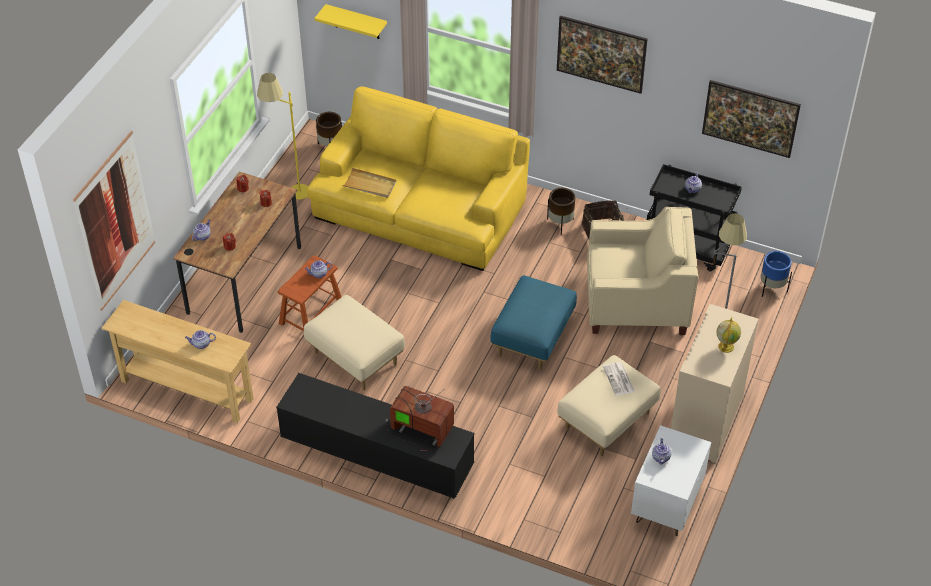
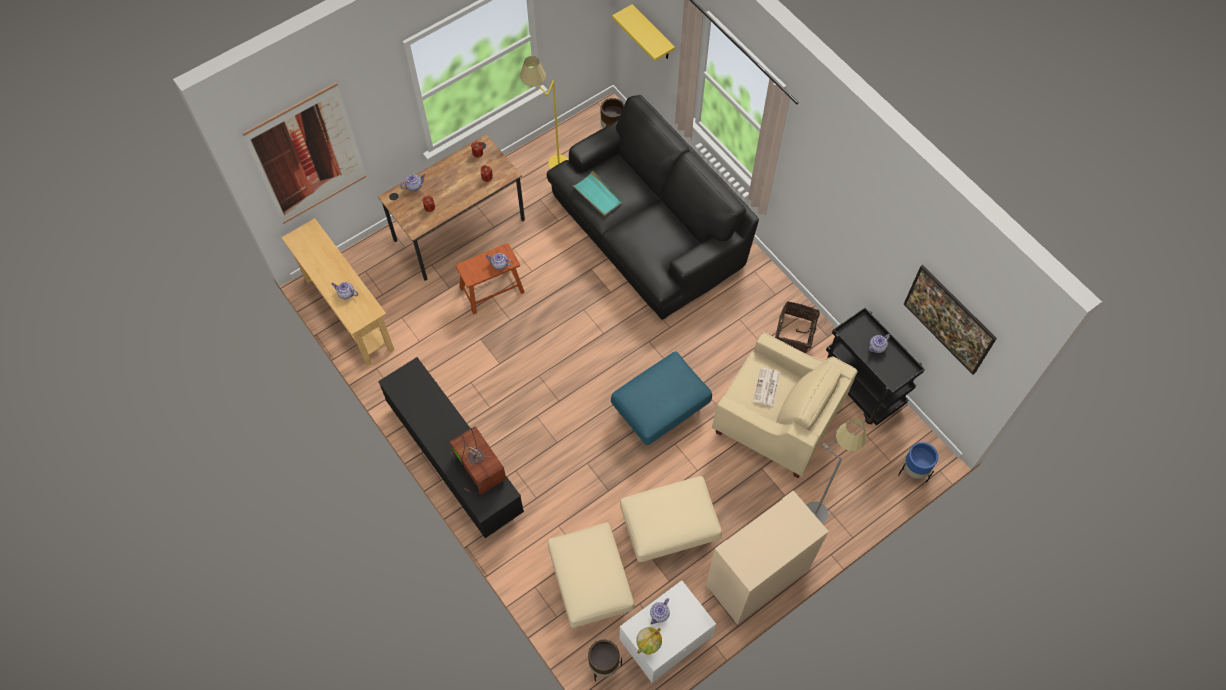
camera: 30 degrees right, 15 degrees up
(356, 358) = (500, 353): beige ottoman -> beige ottoman (591, 584)
(370, 185) = (597, 195): beige tray -> turquoise tray
(420, 209) = (648, 229): yellow sofa -> black sofa
(560, 224) = (761, 305): brown planter -> brown planter (603, 665)
(600, 67) = (833, 193): picture -> none
(619, 379) = (686, 506): newspaper -> newspaper (767, 387)
(726, 346) = (776, 545): globe -> globe (648, 645)

